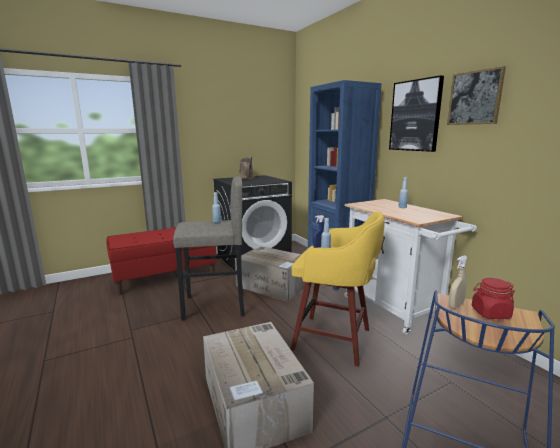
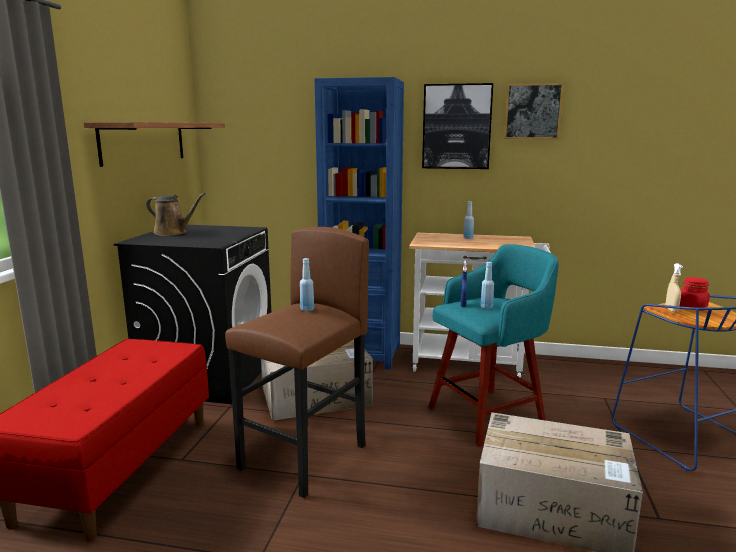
camera: 50 degrees left, 0 degrees up
(214, 306) = (305, 457): grey stool -> brown stool
(245, 129) = (144, 142): none -> shelf
(334, 340) = (489, 415): yellow stool -> turquoise stool

